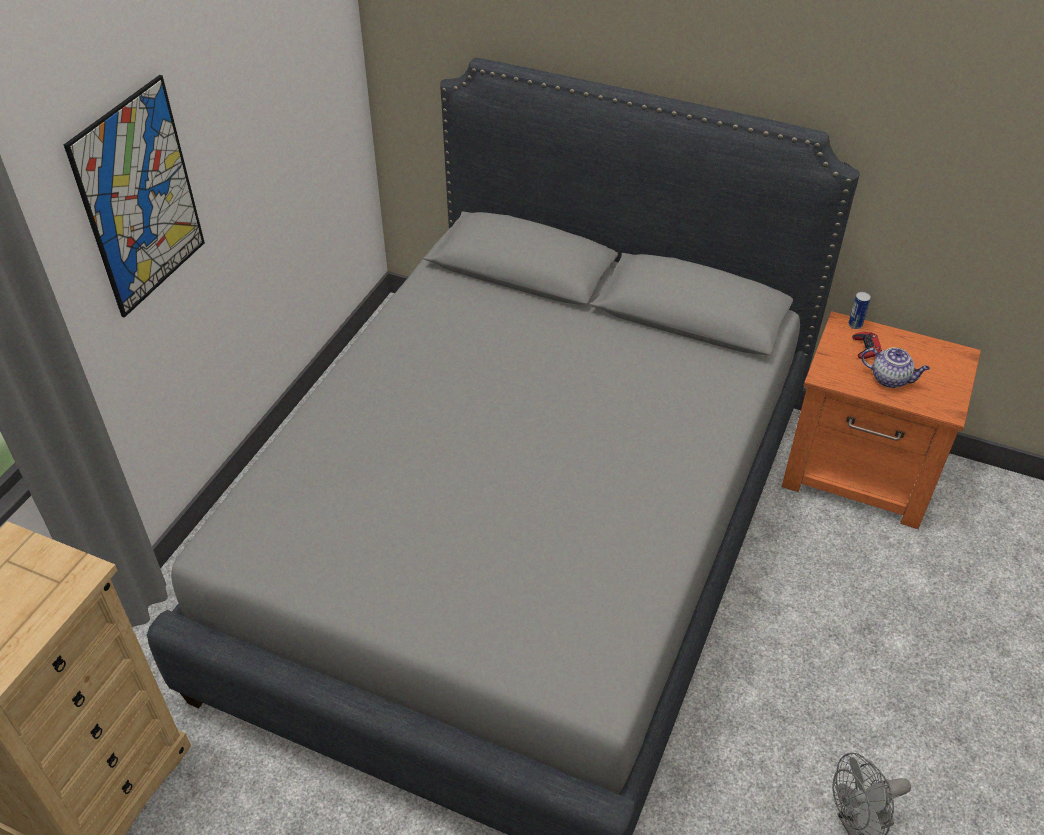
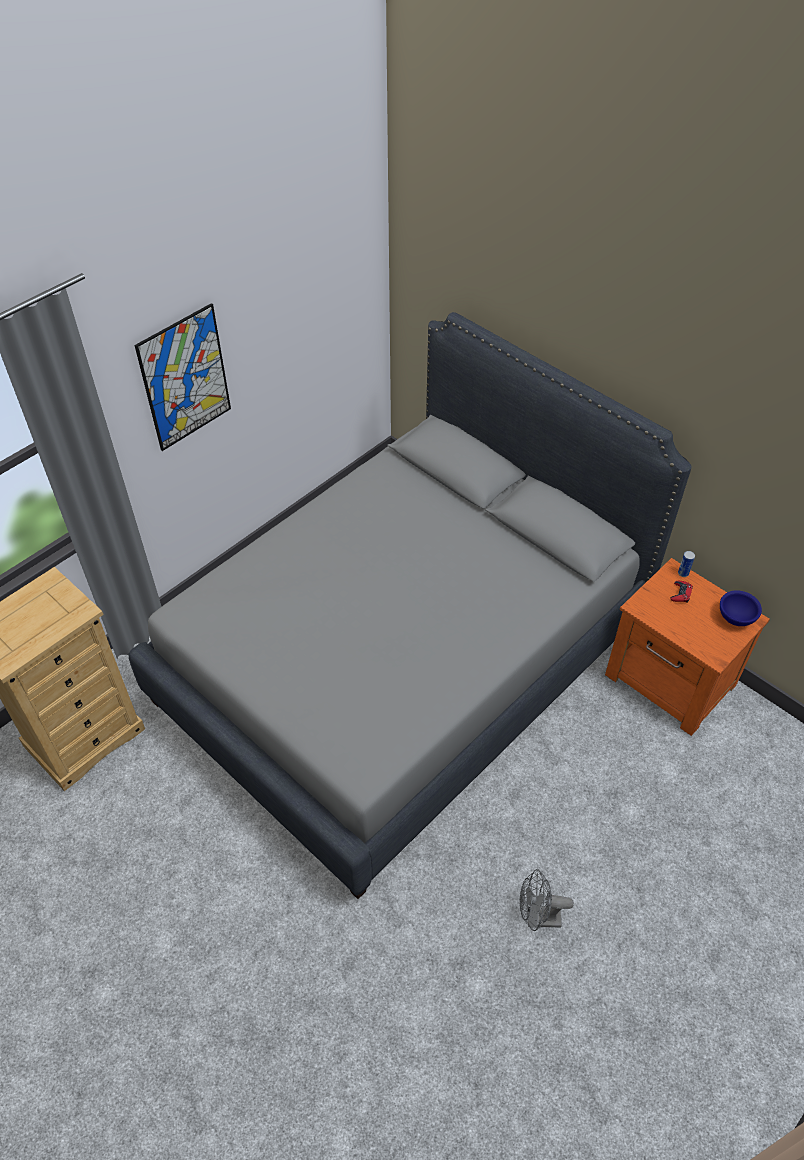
camera: 20 degrees right, 5 degrees up
(890, 379) = (685, 622): teapot -> none
(944, 359) = (736, 618): none -> blue bowl

